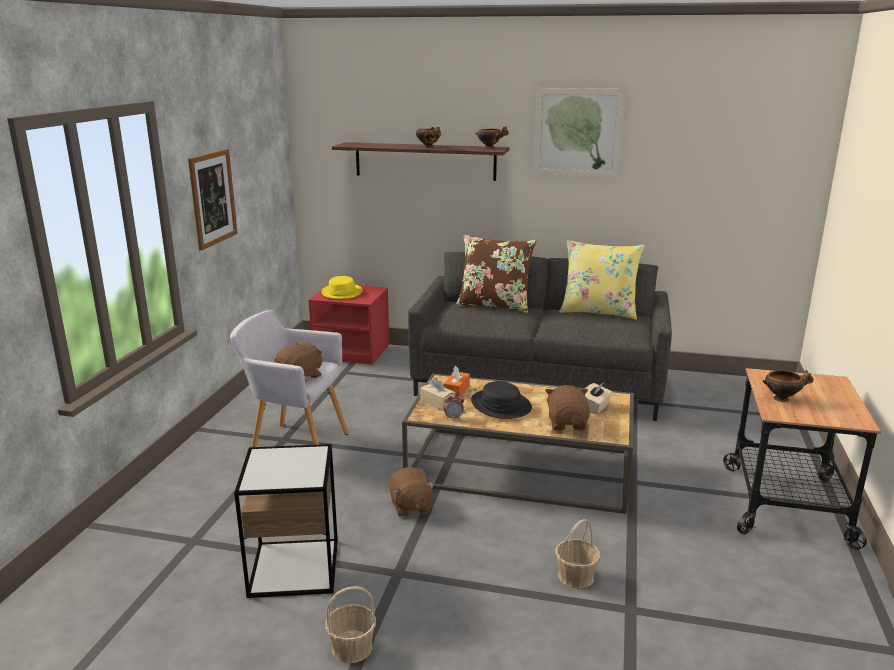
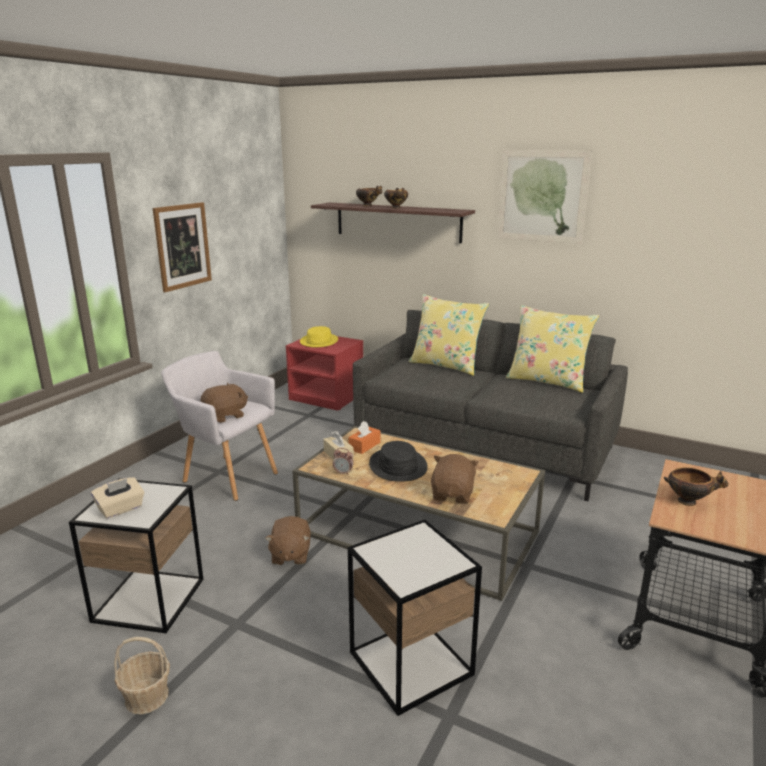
camera: 15 degrees right, 0 degrees up
(490, 148) = (454, 210): bowl -> bowl (368, 205)
(494, 305) = (446, 365): brown pillow -> yellow pillow
(576, 576) = (411, 663): basket -> side table
(595, 408) = (493, 481): beige tissue box -> beige tissue box (121, 509)

